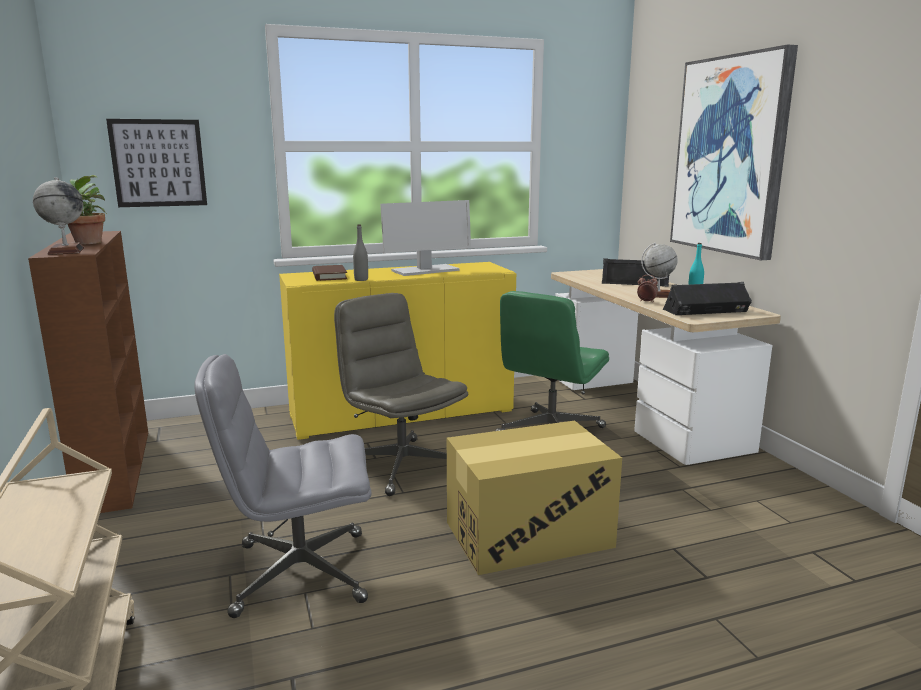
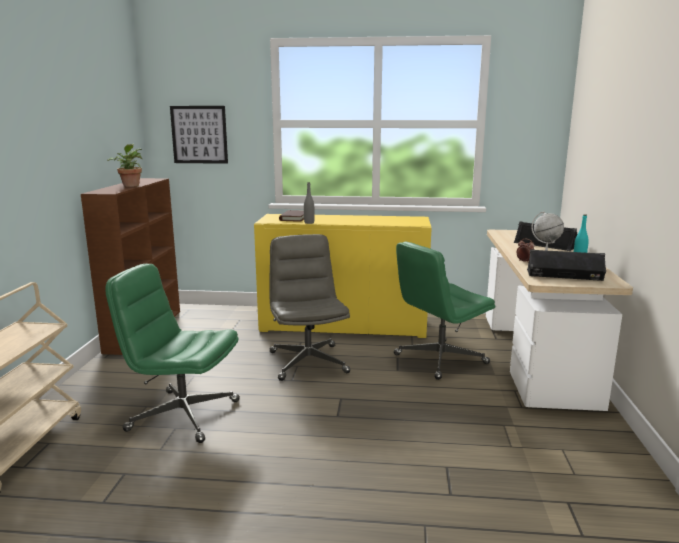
camera: 25 degrees right, 0 degrees up
(66, 251) = (107, 190): globe -> none
(298, 573) = (182, 415): grey office chair -> green office chair
(425, 271) = (365, 220): monitor -> none
(528, 534) = (346, 428): cardboard box -> none
(730, 156) = (621, 137): picture -> none

